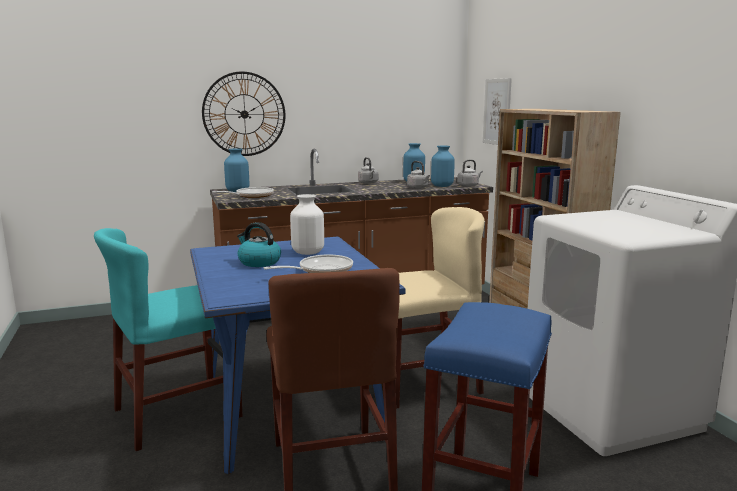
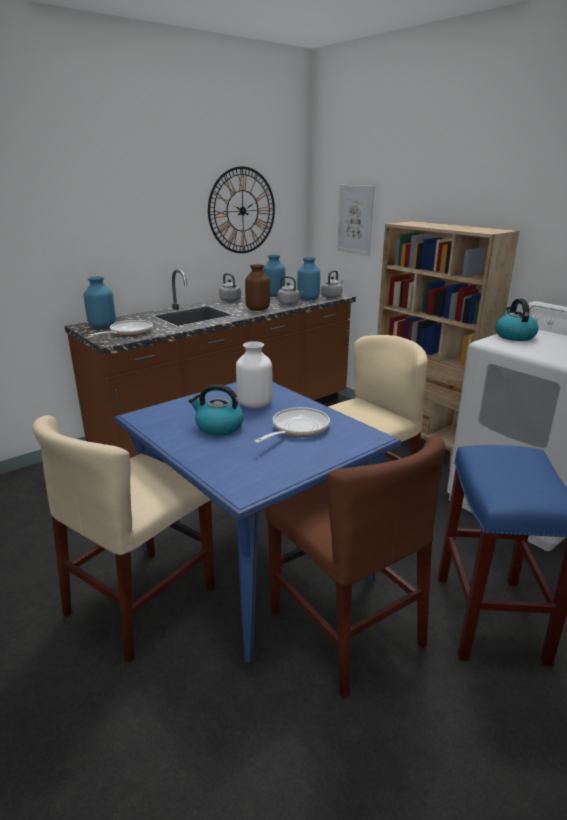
camera: 20 degrees left, 10 degrees up
(178, 413) = (141, 600): turquoise chair -> beige chair
(244, 114) = (94, 233): wall clock -> wall clock (242, 211)
(383, 189) = (257, 309): none -> brown vase
(591, 215) = (514, 336): none -> kettle

